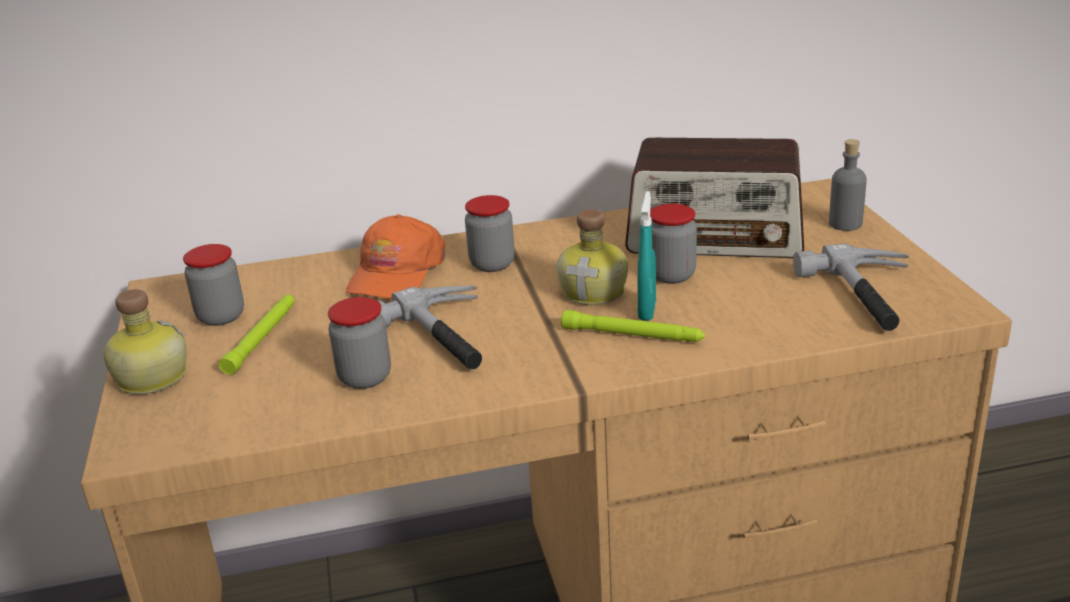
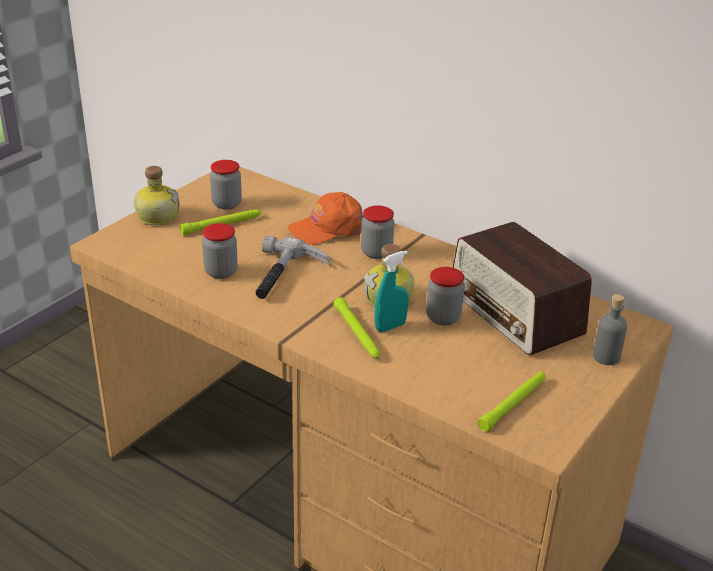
camera: 45 degrees right, 5 degrees up
(871, 297) = (513, 404): hammer -> green flashlight

